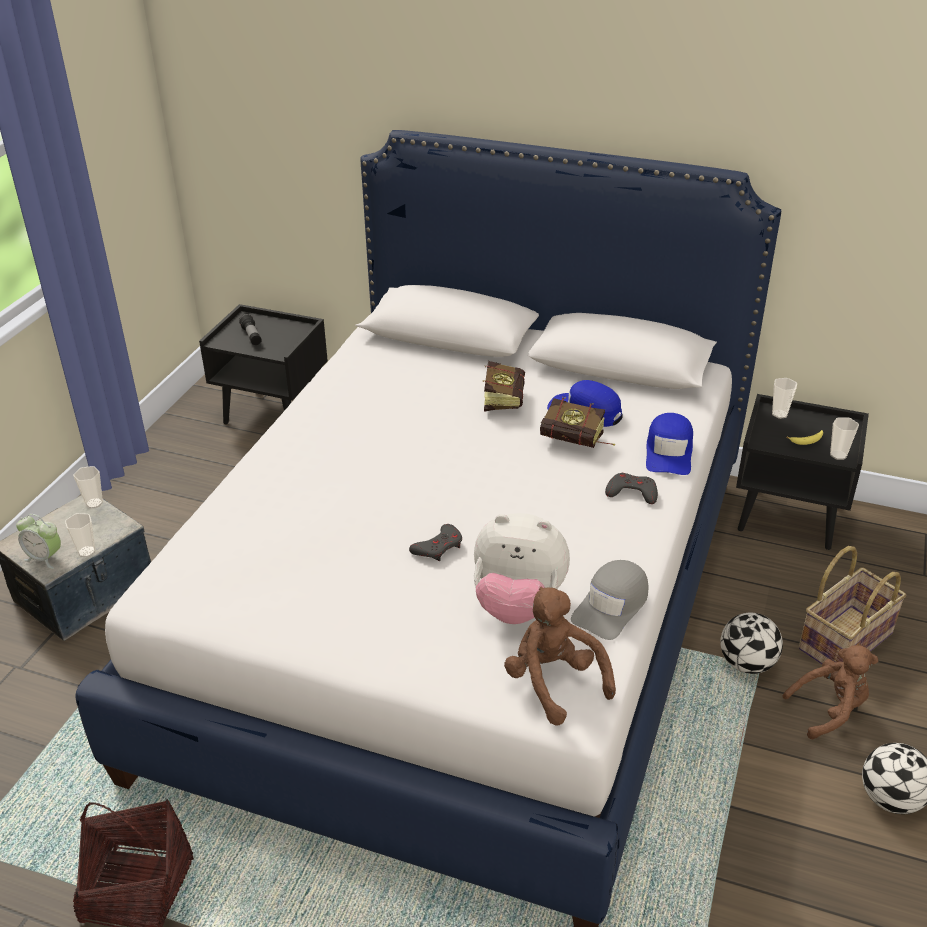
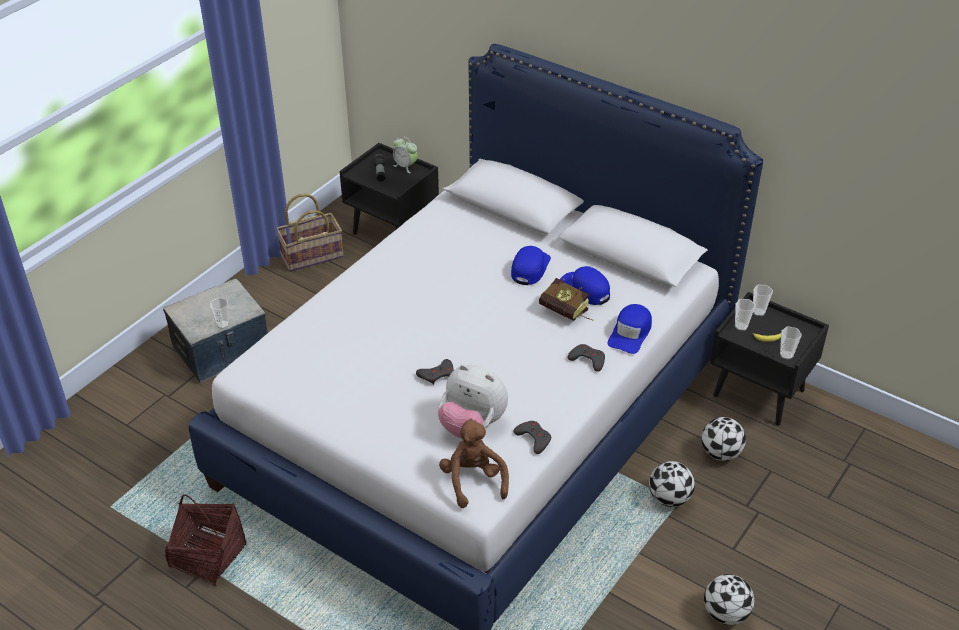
camera: 15 degrees right, 5 degrees up
(45, 558) = (194, 324): alarm clock -> alarm clock (405, 166)
(94, 503) = (236, 289): cup -> cup (741, 326)
(504, 398) = (530, 268): book -> blue cap
(611, 606) = (533, 439): grey cap -> grey game controller
(780, 595) = (720, 453): none -> football
(829, 710) = (714, 544): brown plush toy -> none
(844, 640) = (752, 497): basket -> basket (312, 255)

